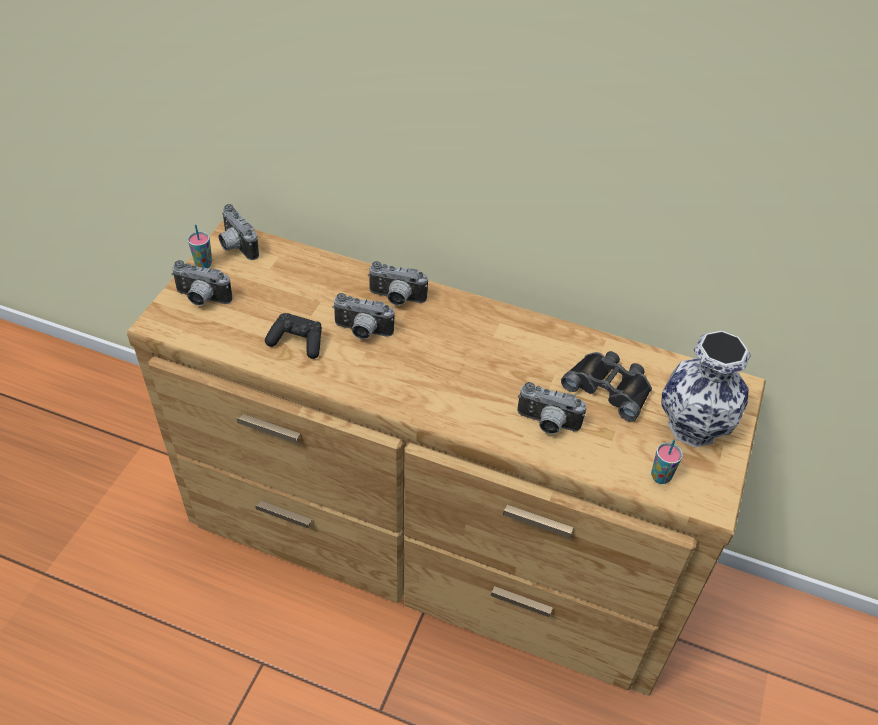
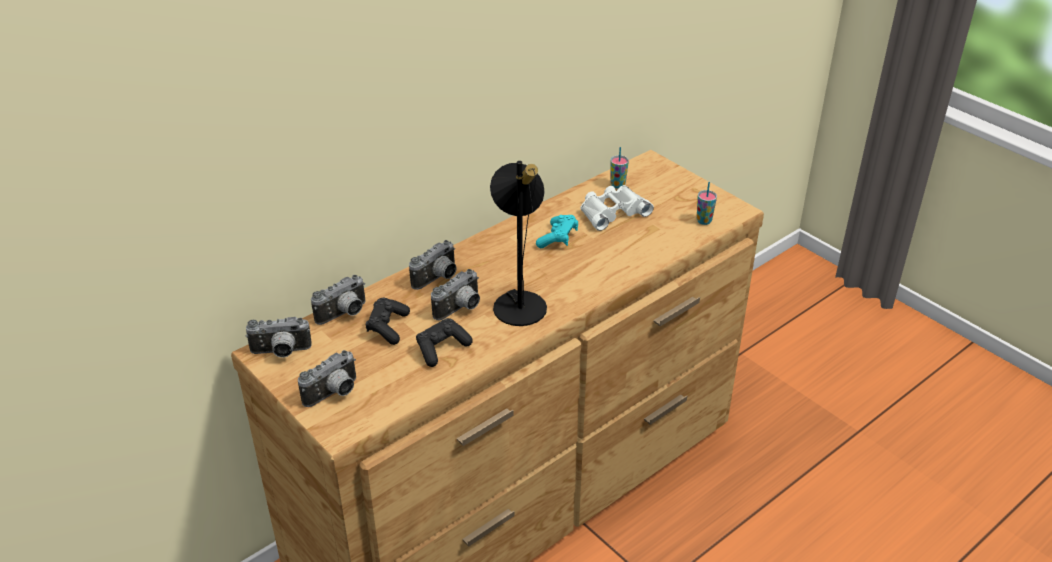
camera: 60 degrees left, 10 degrees down
(204, 264) = (286, 380): cup -> cup (617, 185)
(306, 295) = (388, 327): none -> black game controller
(401, 369) = (519, 301): none -> black table lamp
(525, 360) = (558, 239): none -> turquoise game controller
(547, 424) = (626, 251): camera -> camera (344, 314)
(609, 387) = (612, 211): black binoculars -> white binoculars
(692, 425) = (670, 192): vase -> none

